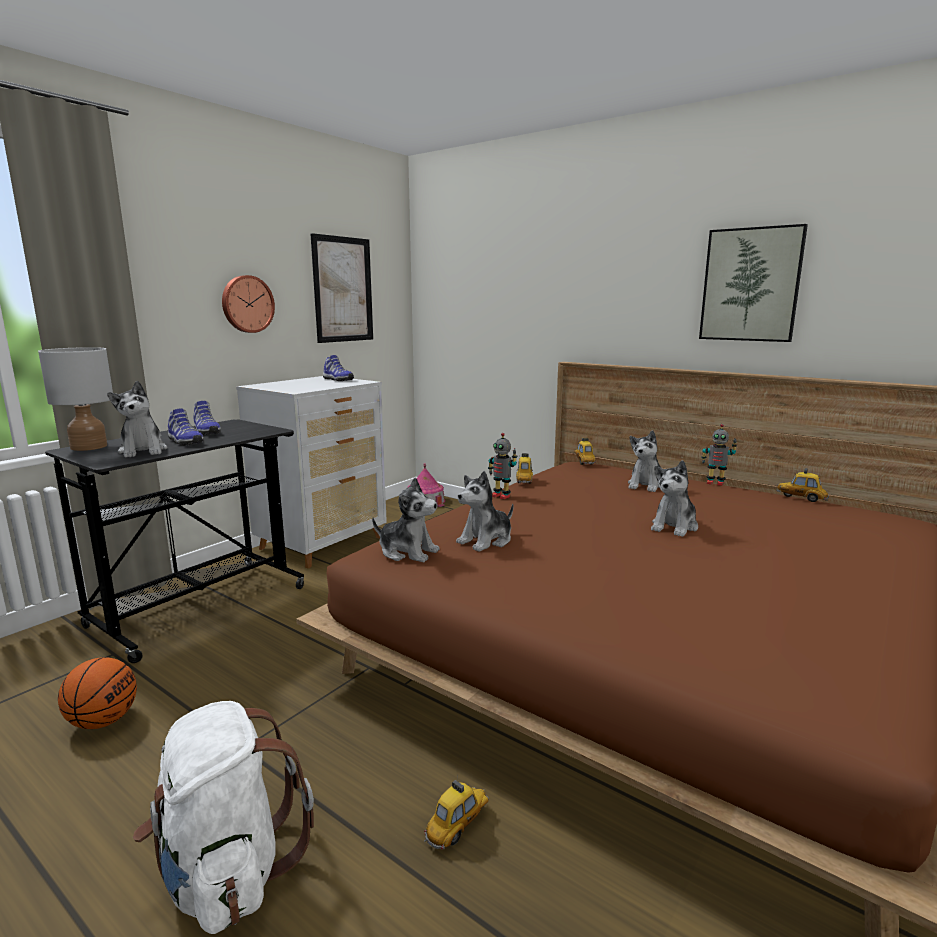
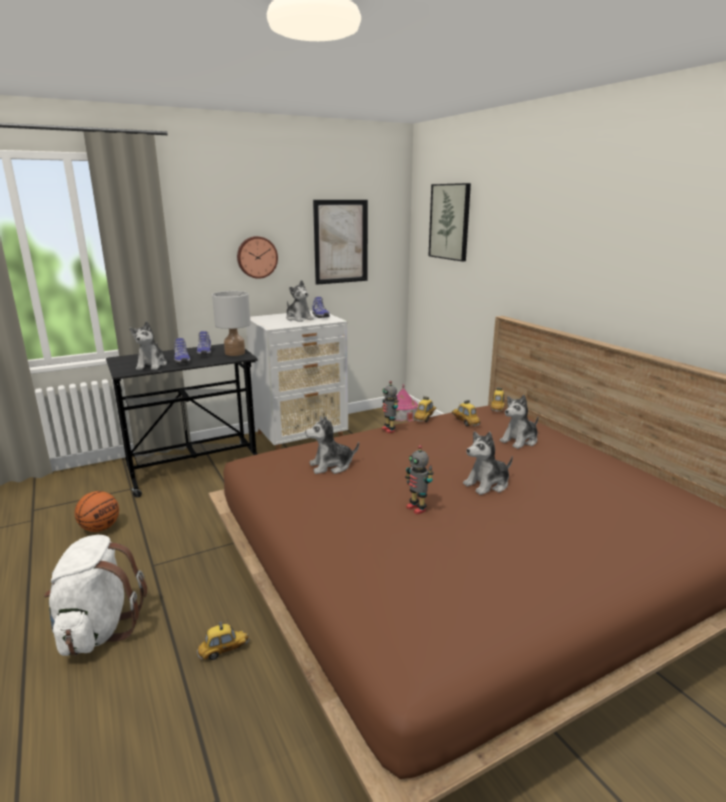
camera: 25 degrees right, 5 degrees up
(89, 447) = (129, 357): grey table lamp -> grey table lamp (235, 353)
(408, 552) = (273, 464): plush toy -> plush toy (299, 319)
(715, 483) = (591, 449): toy robot -> toy robot (417, 508)
(750, 285) = (651, 266): picture -> picture (450, 222)
(801, 498) = (654, 481): toy car -> toy car (465, 422)

